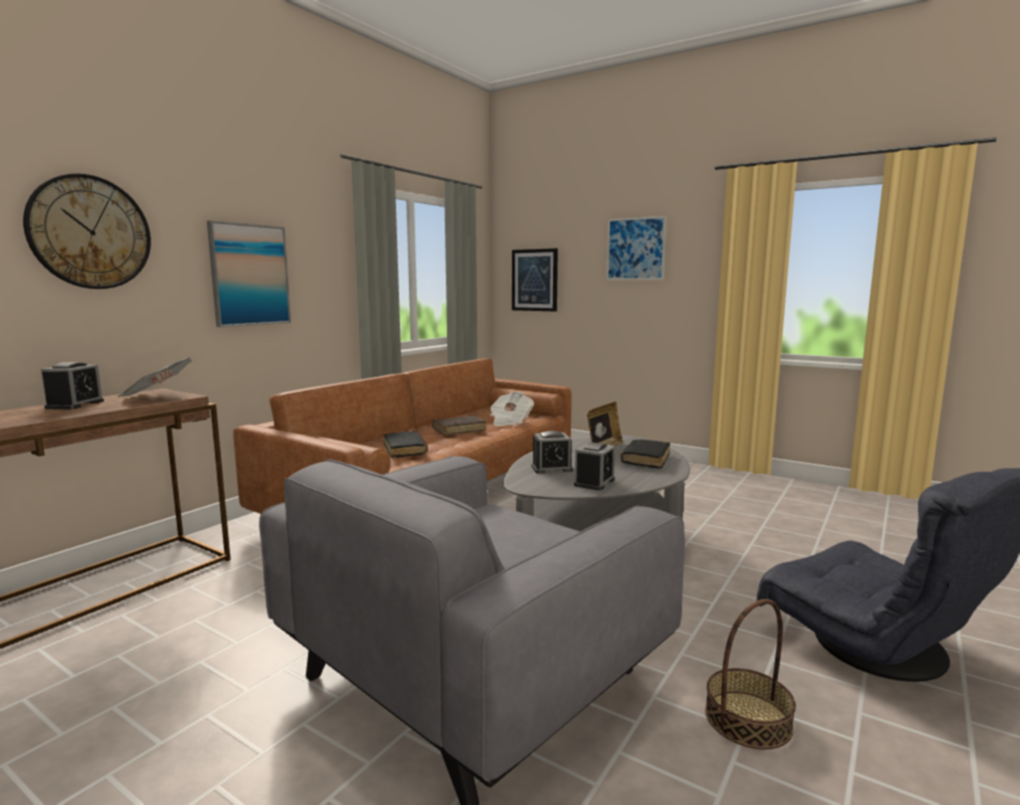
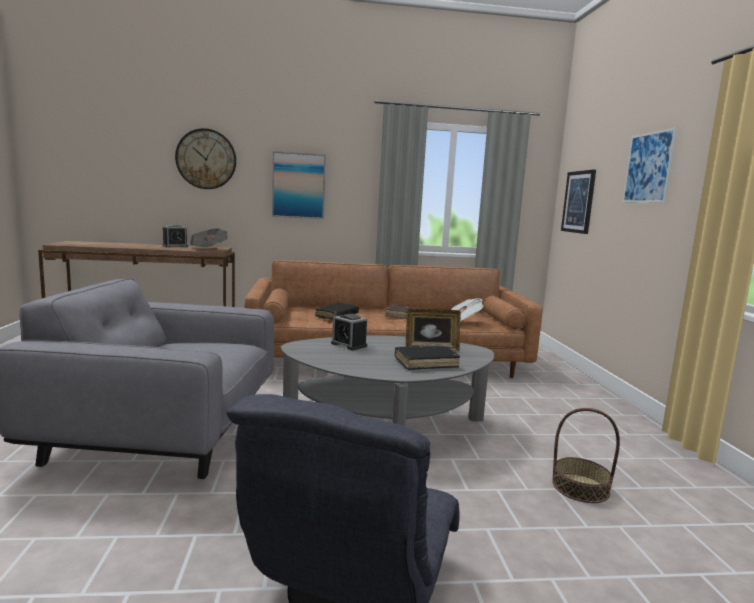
camera: 50 degrees right, 0 degrees up
(594, 482) = (336, 358): alarm clock -> none
(747, 719) = (173, 534): basket -> basket (580, 487)

